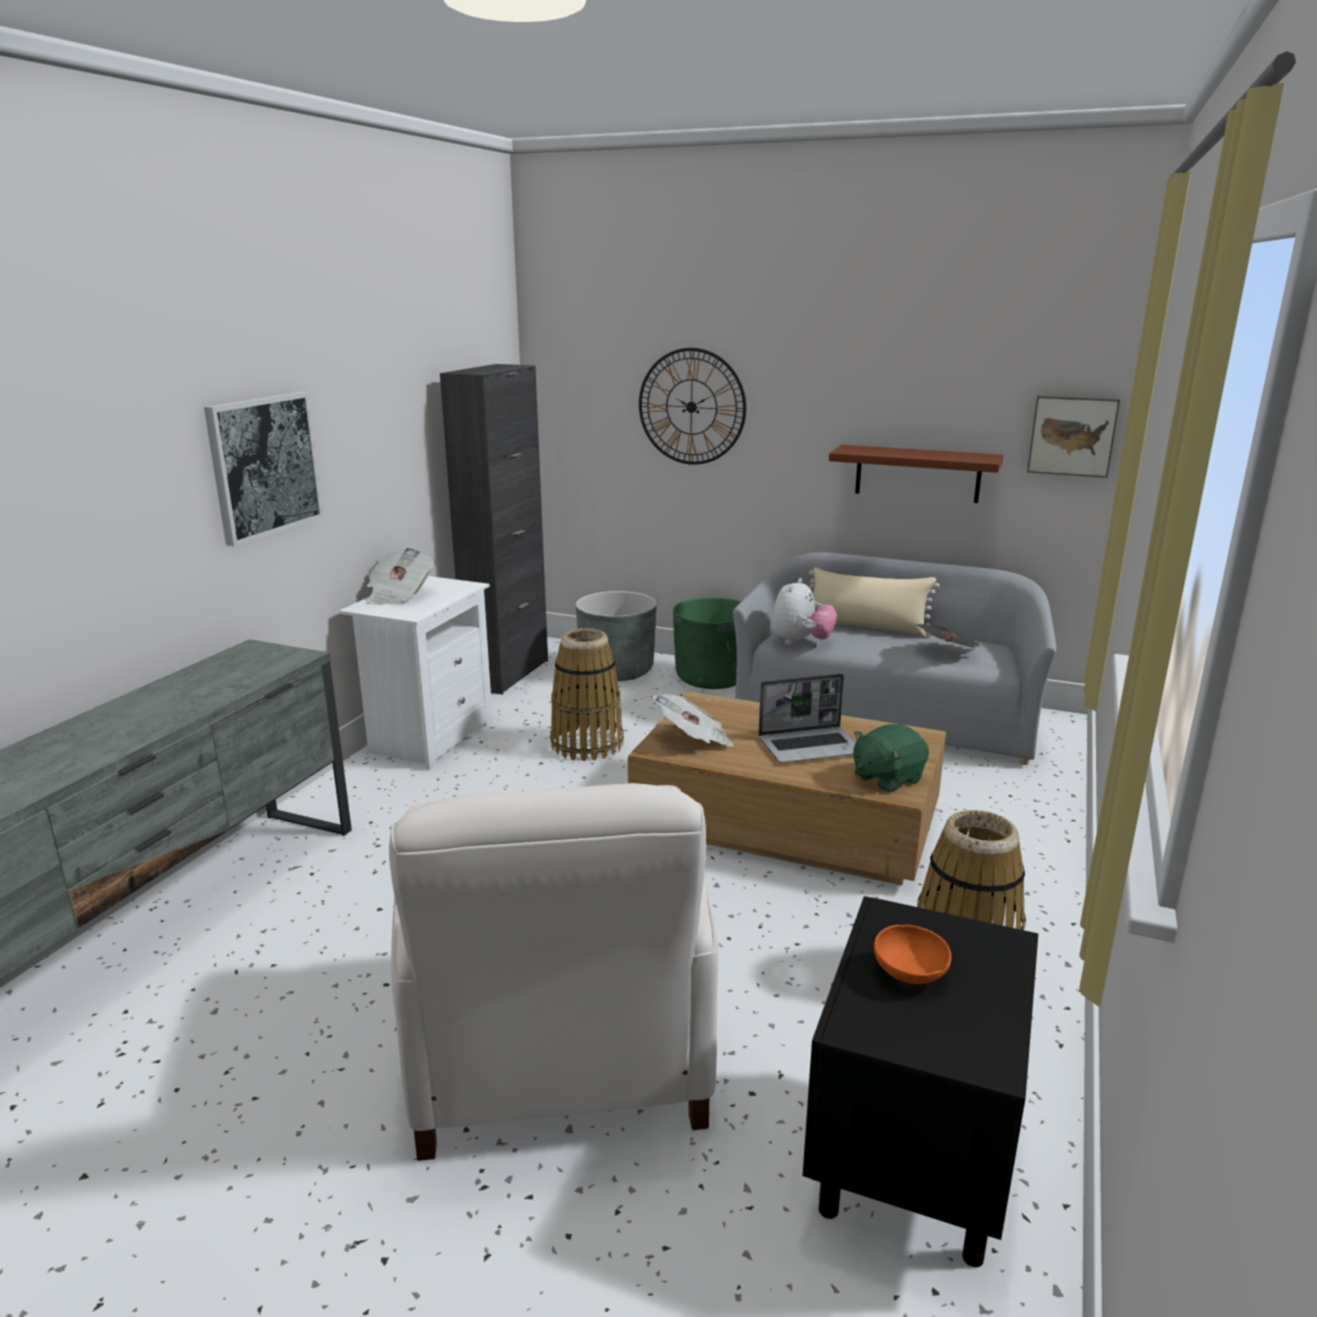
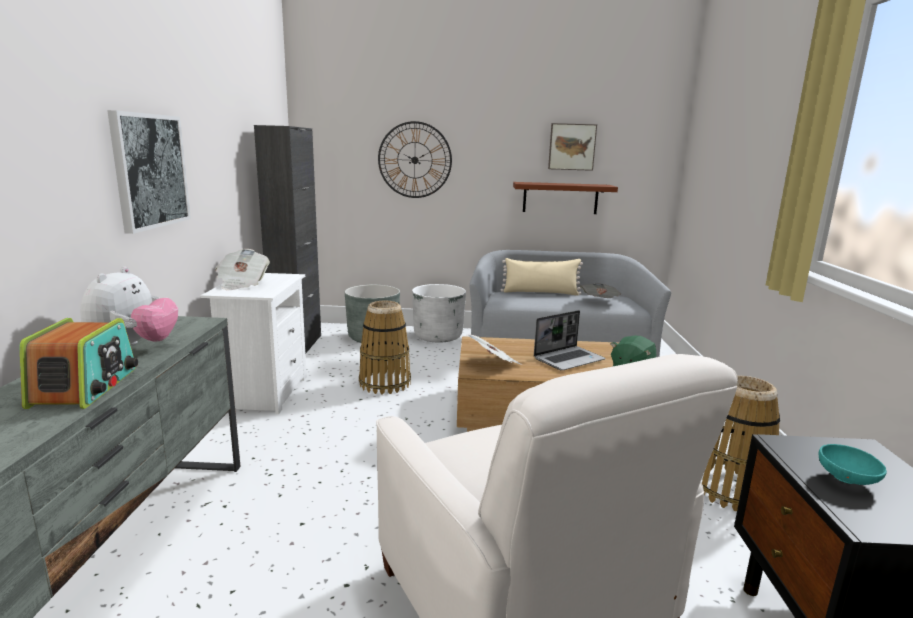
camera: 20 degrees left, 5 degrees down
(135, 729) = (86, 387): none -> radio
(712, 678) = (438, 336): green planter -> white planter
(801, 642) = (511, 303): plush toy -> plush toy (134, 347)
(909, 976) = (847, 481): orange bowl -> turquoise bowl
(1072, 435) = (648, 172): picture -> picture (571, 147)

